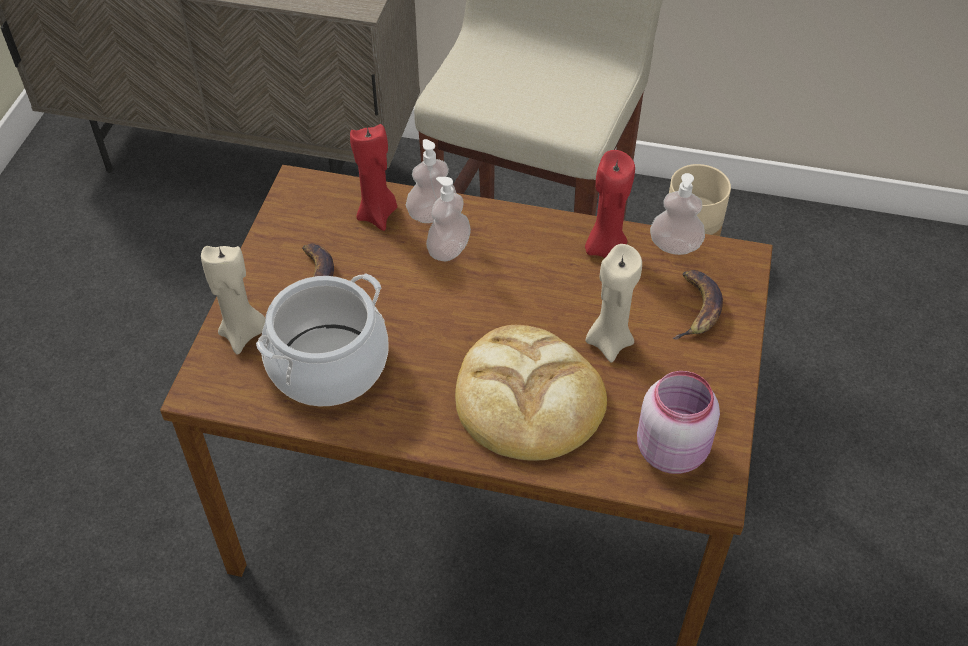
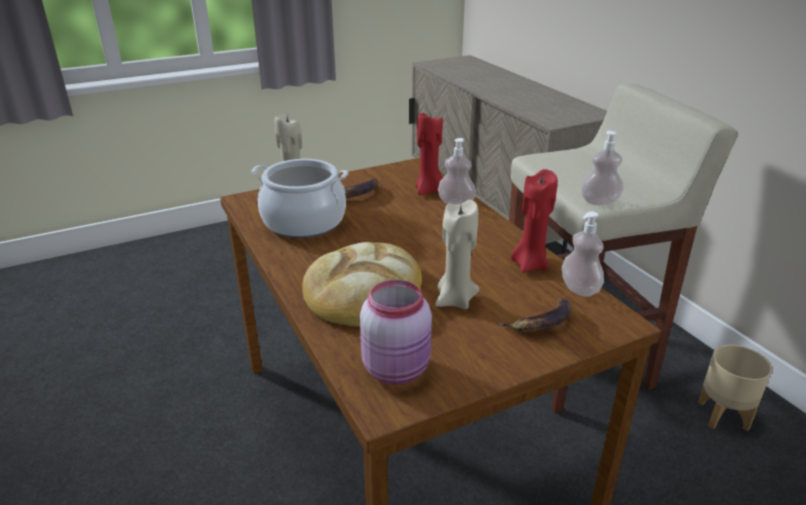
camera: 50 degrees right, 20 degrees down
(449, 250) = (439, 218): soap dispenser -> soap dispenser (599, 202)

